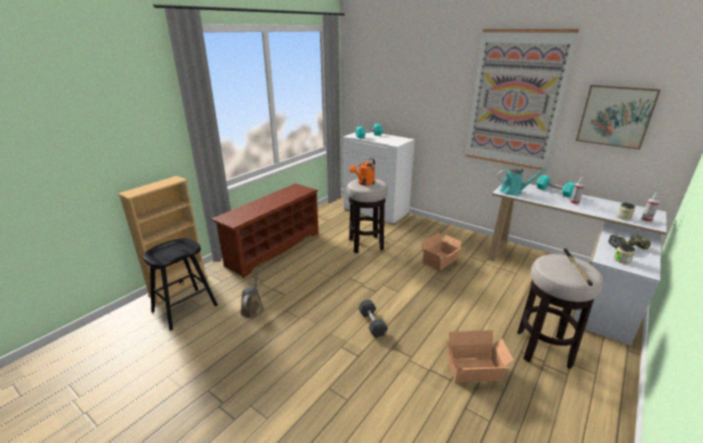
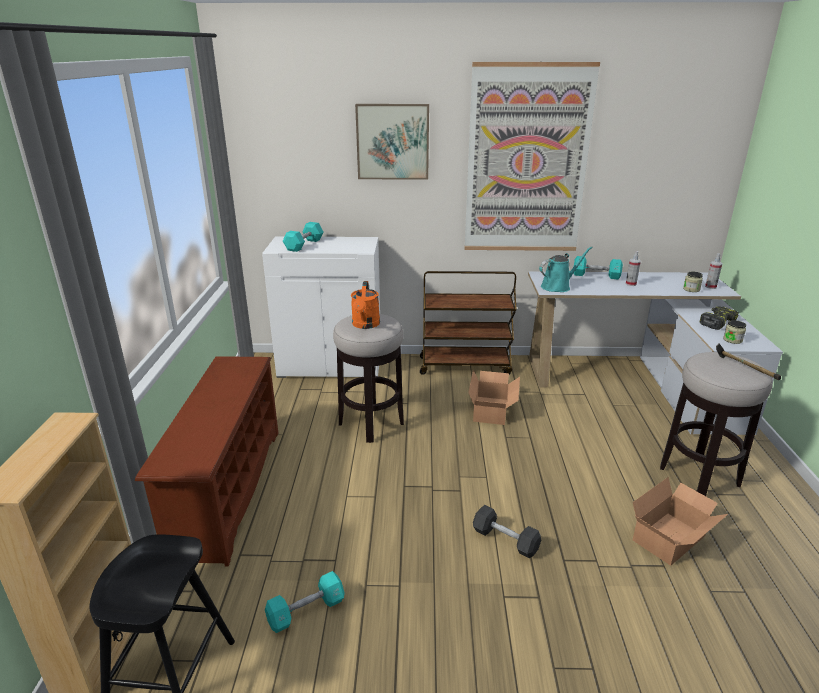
camera: 35 degrees left, 0 degrees up
(252, 308) = (306, 611): brown watering can -> turquoise dumbbell
(452, 233) = (465, 366): none -> brown cart
(615, 116) = (649, 169): picture -> picture (392, 142)

